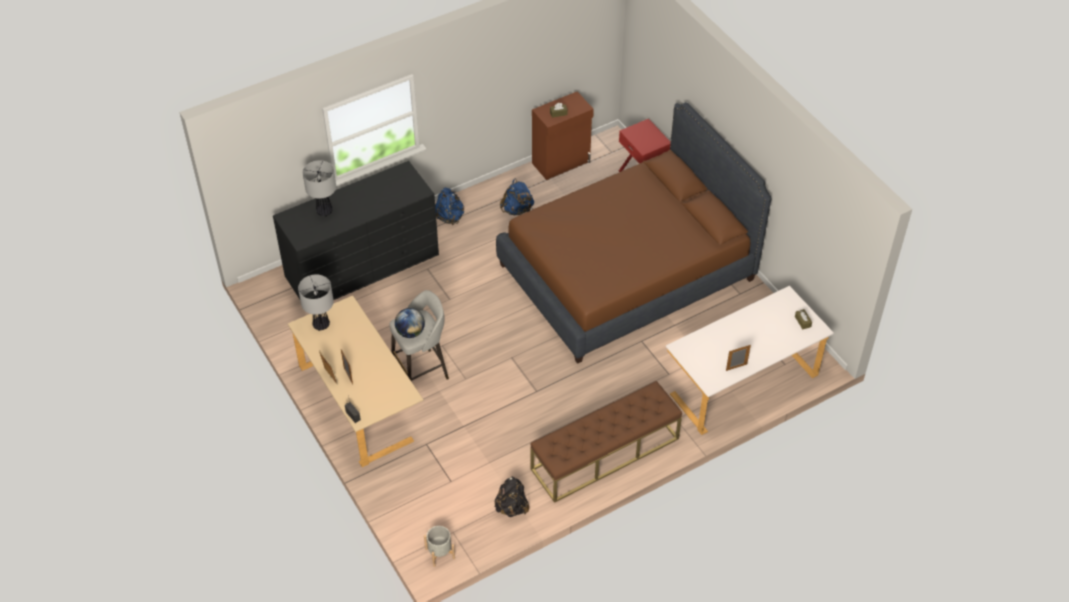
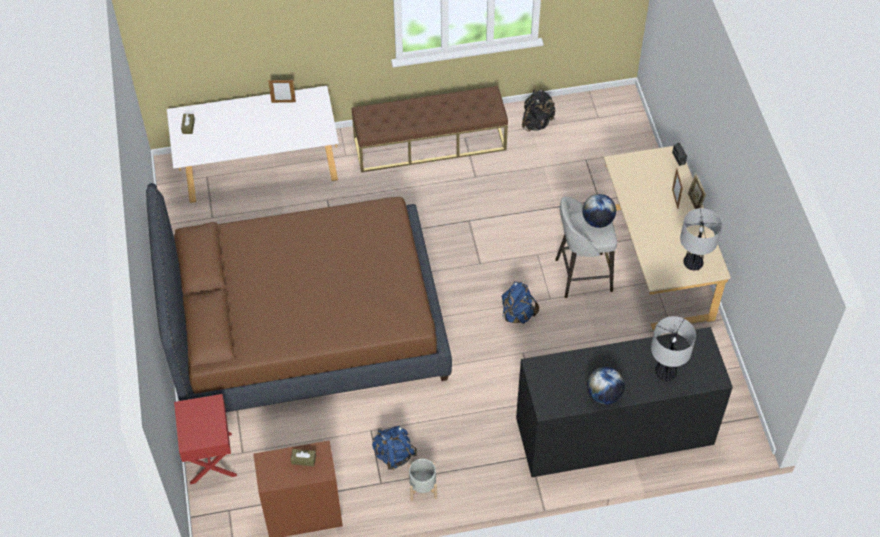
camera: 160 degrees left, 5 degrees up
(366, 186) = (604, 395): none -> globe
(440, 553) = (615, 104): grey planter -> grey planter (422, 488)
(450, 216) = (483, 471): blue backpack -> blue backpack (517, 314)

